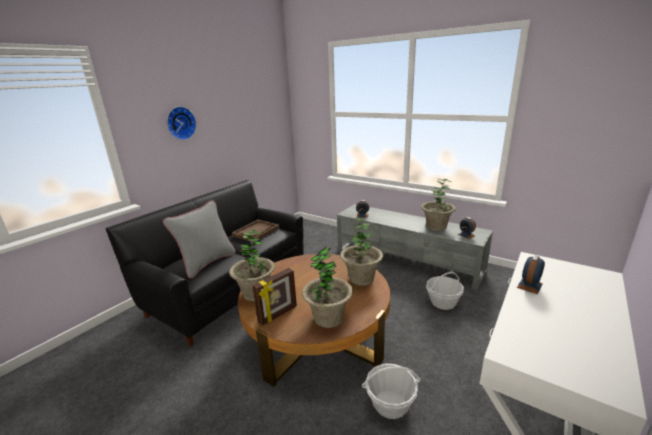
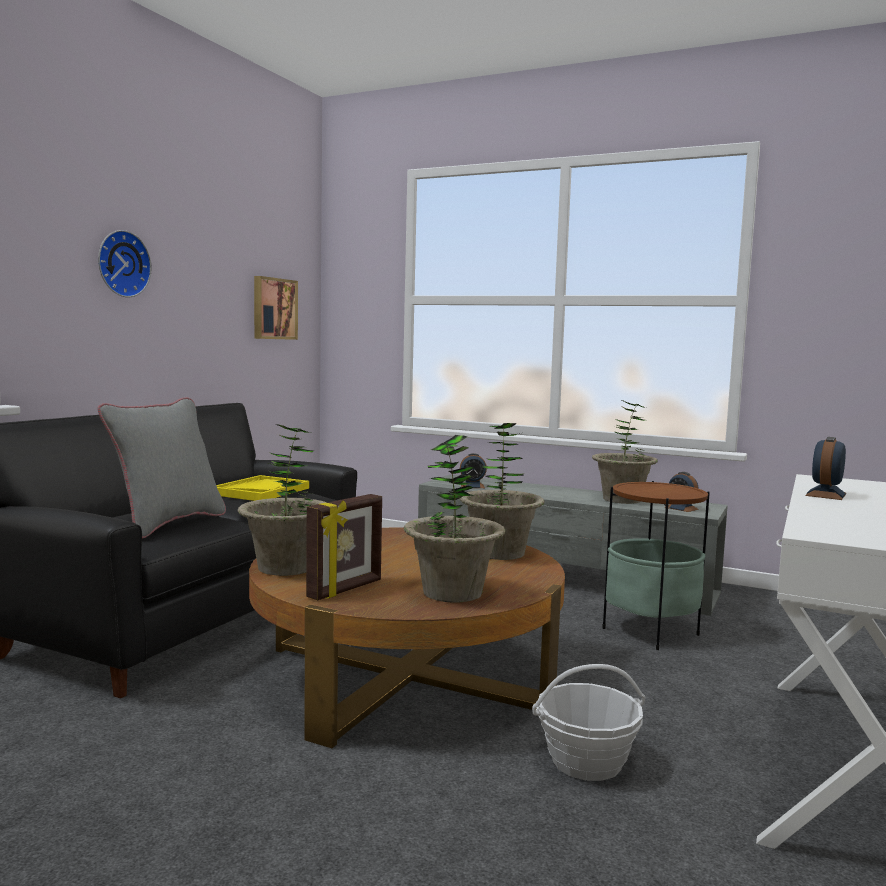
camera: 10 degrees left, 15 degrees down
(256, 231) = (260, 491): brown tray -> yellow tray
(265, 124) = (273, 308): none -> picture
(443, 302) = (650, 631): basket -> side table

